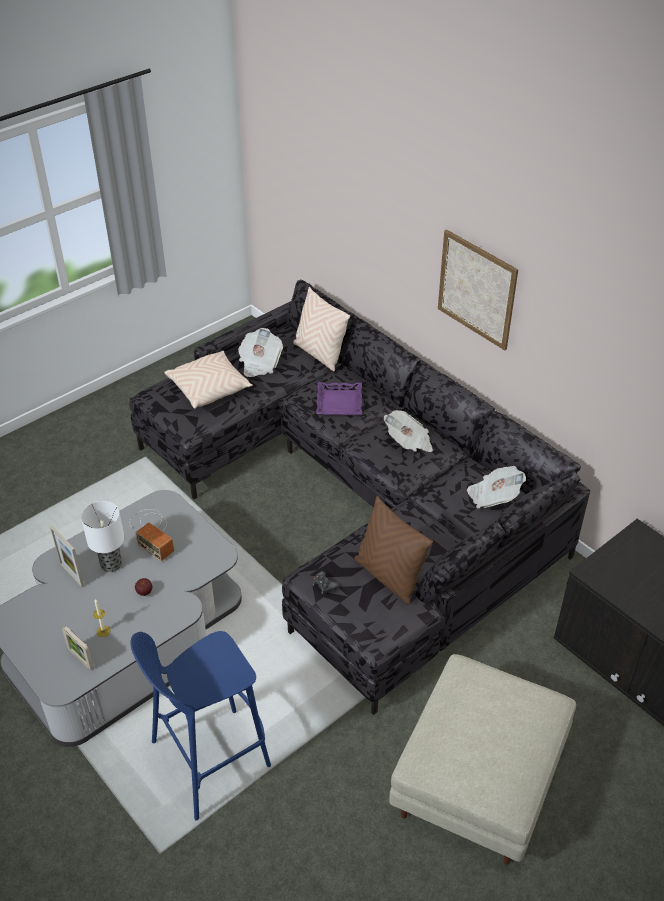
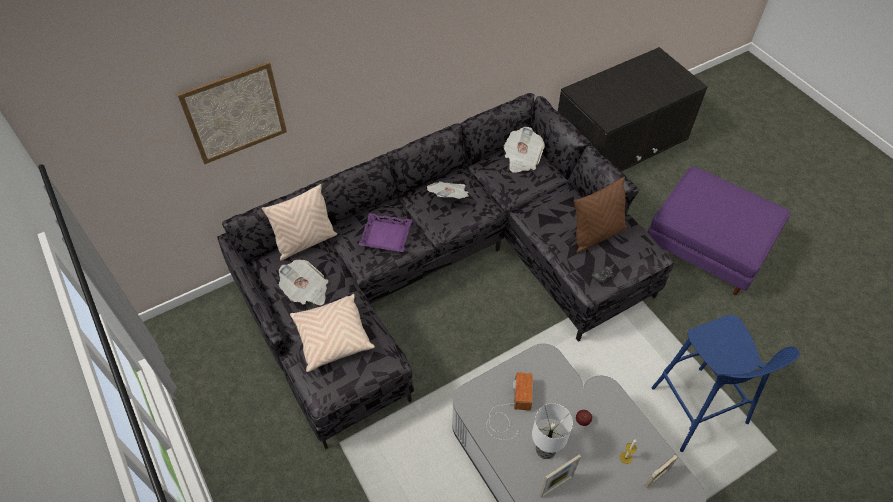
camera: 80 degrees left, 10 degrees up
(153, 533) = (509, 410): radio -> radio turned 45 degrees counterclockwise
(477, 288) = (407, 59): picture -> picture (234, 112)
(478, 782) = (707, 248): beige ottoman -> purple ottoman

